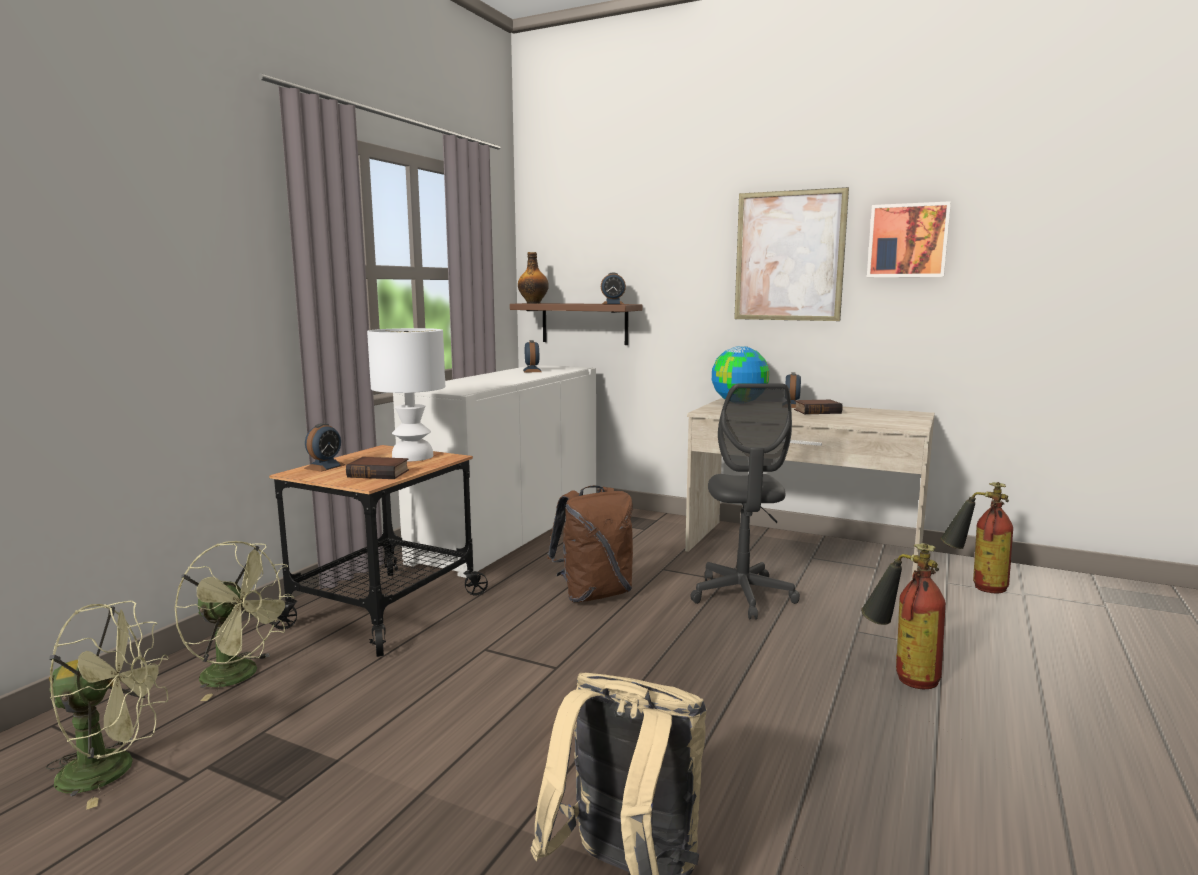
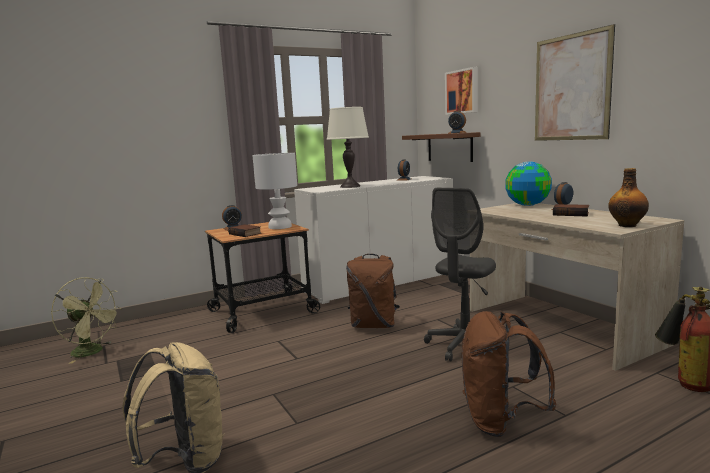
camera: 35 degrees right, 0 degrees up
(240, 676) = (172, 328): green fan -> none
(485, 383) = (350, 186): none -> white table lamp
(533, 303) = (417, 134): bottle -> bottle (627, 225)
(901, 673) = (500, 421): fire extinguisher -> brown backpack
(908, 241) = (663, 64): picture -> picture (462, 91)

